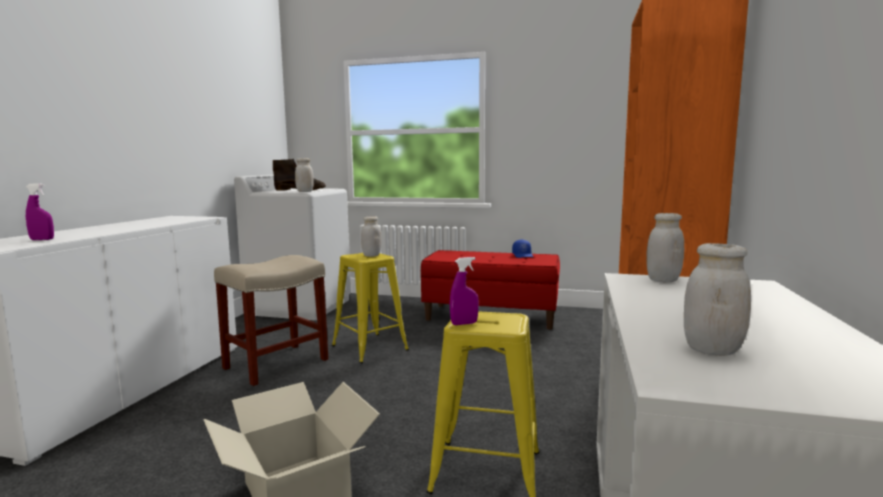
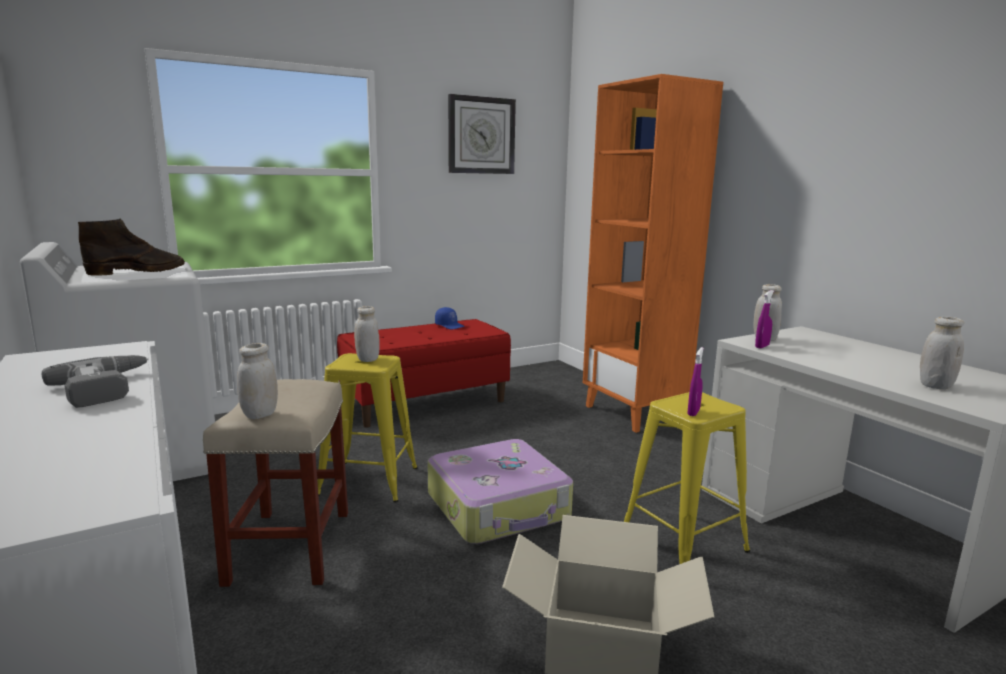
camera: 45 degrees left, 5 degrees up
(42, 239) = (73, 461): purple spray bottle -> purple spray bottle (762, 346)
(142, 226) = (108, 388): none -> power drill
(305, 191) = (176, 275): white jar -> white jar (260, 414)
(409, 389) = (499, 507): none -> suitcase
(581, 92) = (481, 135): none -> wall clock

